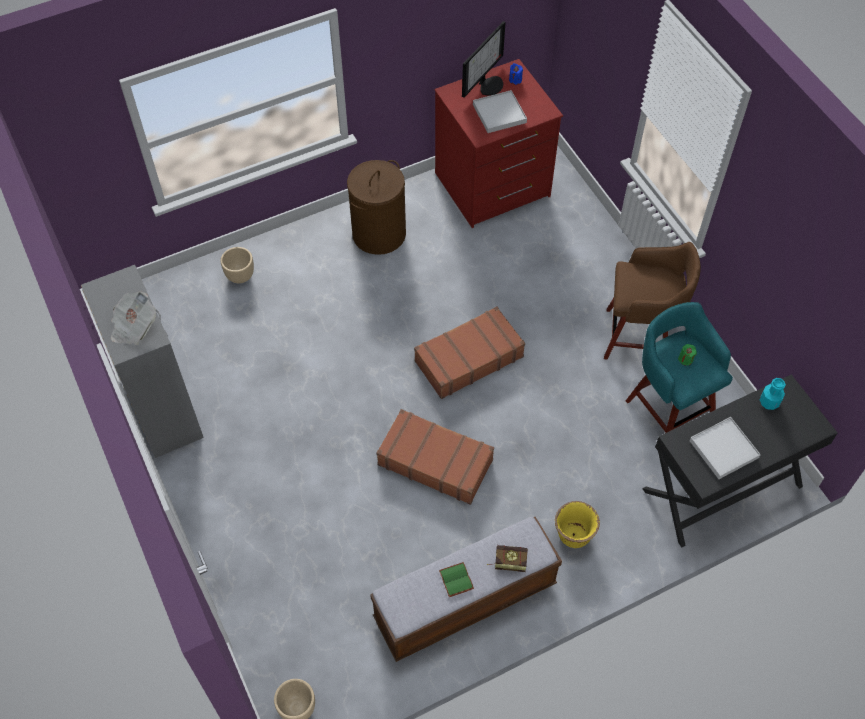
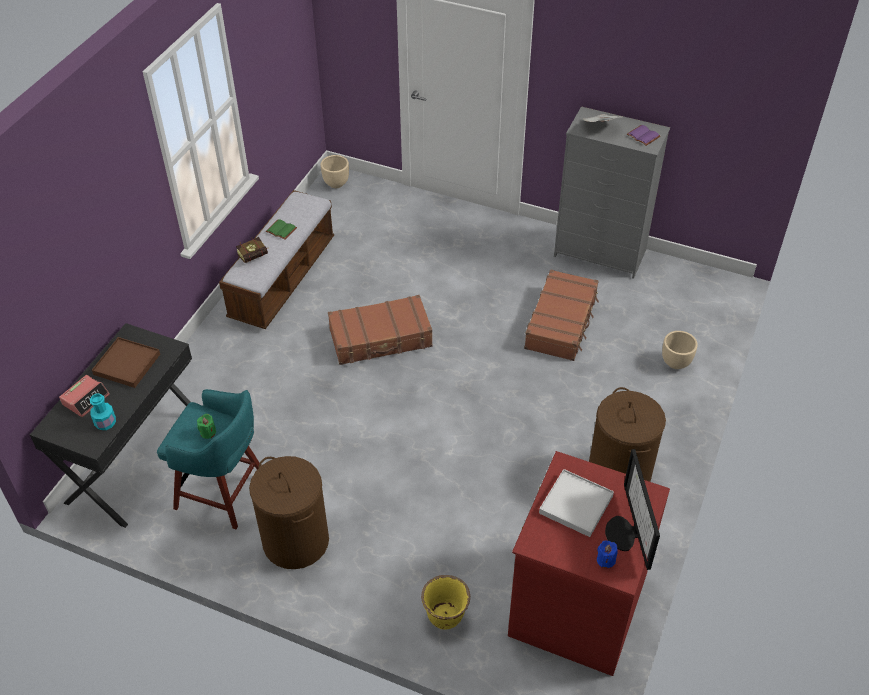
camera: 140 degrees right, 10 degrees down
(115, 290) = (644, 136): none -> purple book
(468, 358) = (429, 422): brown suitcase -> brown suitcase (561, 323)
(573, 536) = (236, 355): yellow planter -> yellow planter (445, 616)
(639, 337) = (295, 541): brown stool -> brown laundry basket
(723, 449) = (127, 364): white tray -> brown tray
(776, 436) = (86, 399): none -> alarm clock

